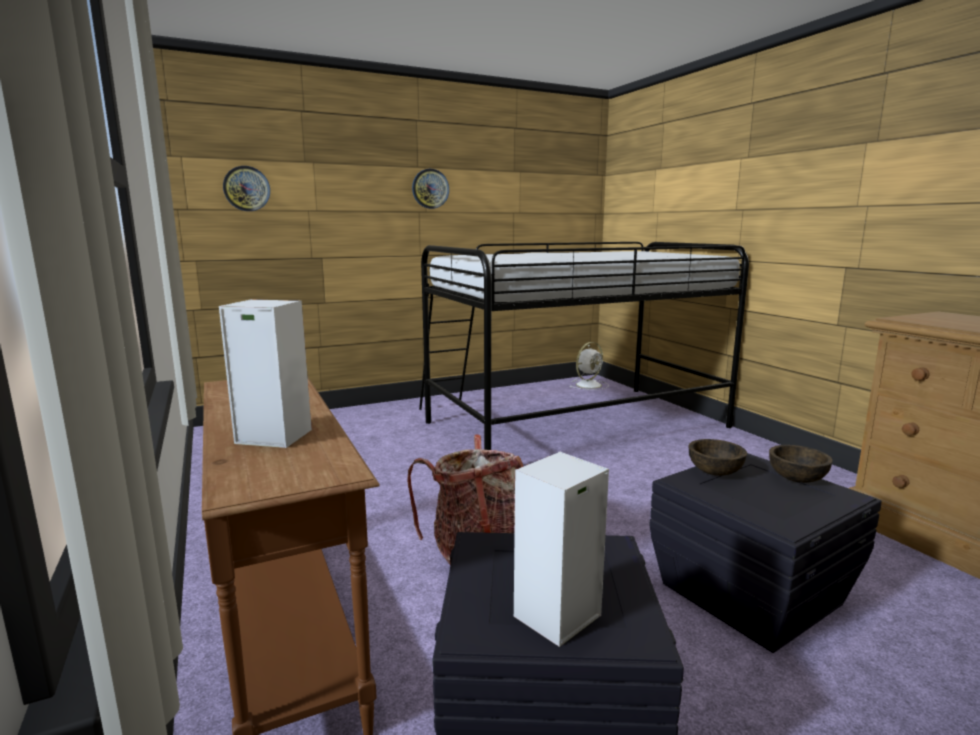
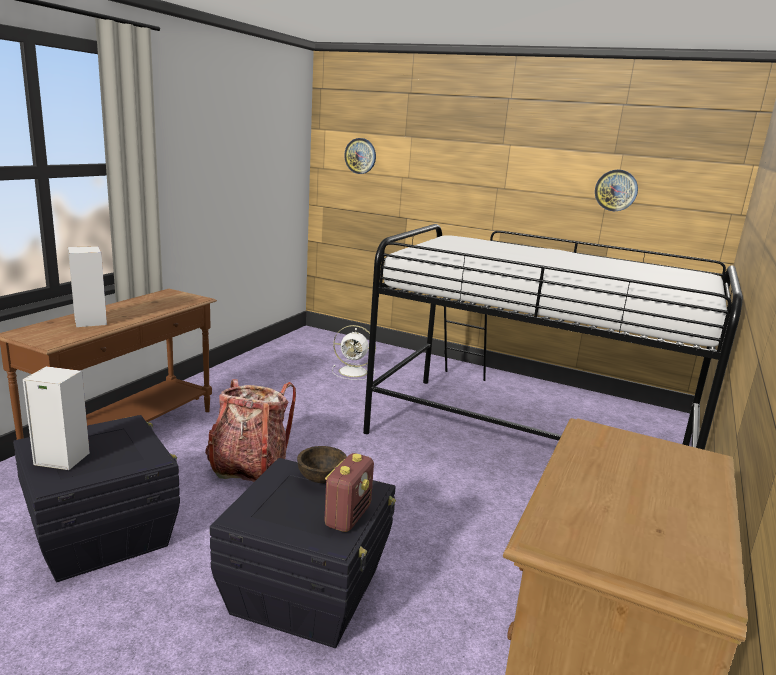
camera: 50 degrees right, 5 degrees up
(430, 188) = (511, 166): wall clock -> wall clock (616, 190)
(589, 385) = (651, 419): white fan -> white fan (354, 372)
(796, 479) = (348, 516): brown bowl -> radio

